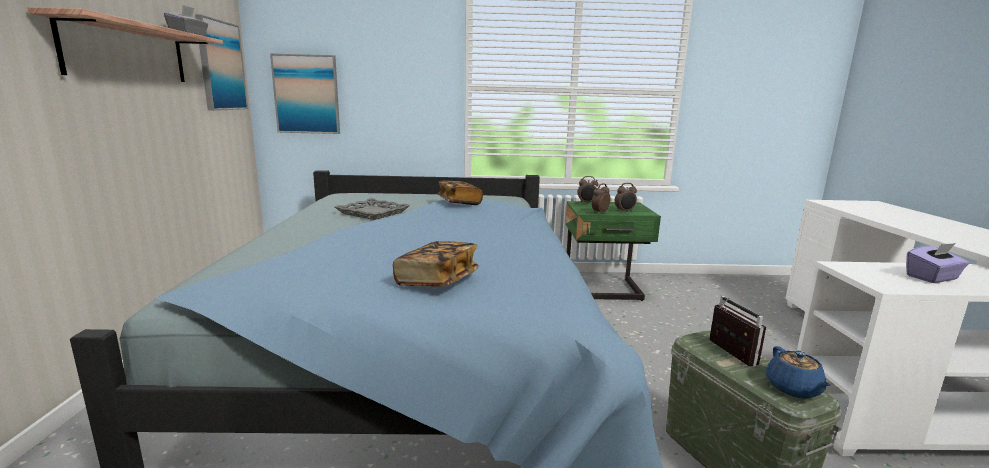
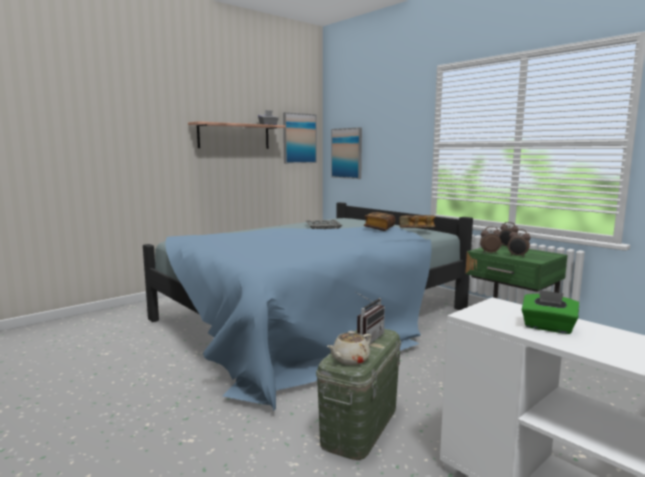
camera: 50 degrees right, 5 degrees down
(437, 281) = (245, 250): book -> book (416, 229)
(793, 389) = (350, 360): blue teapot -> beige teapot
(932, 278) = (548, 327): purple tissue box -> green tissue box

